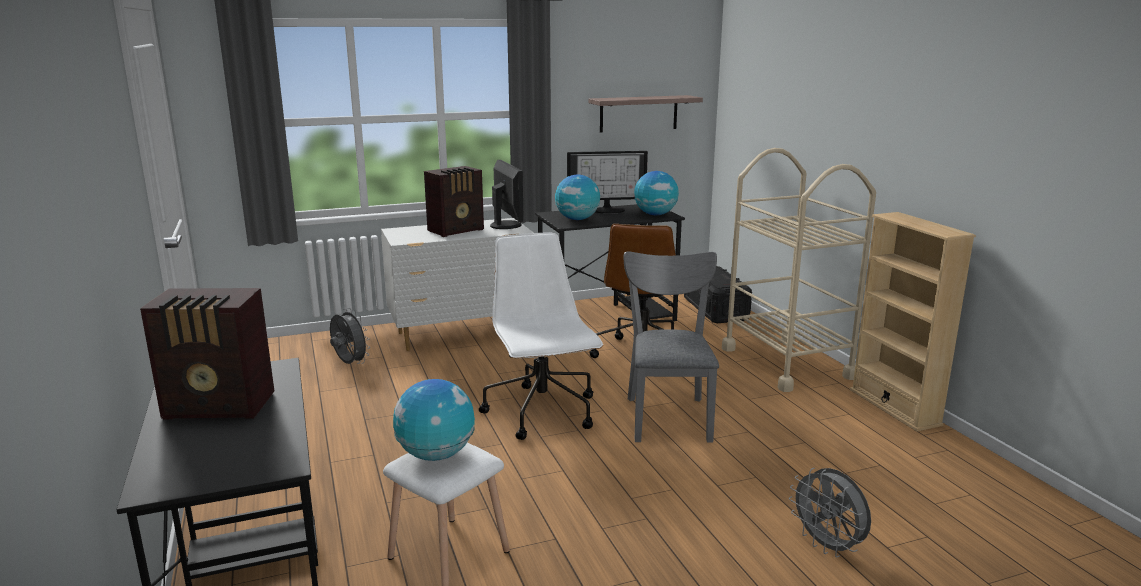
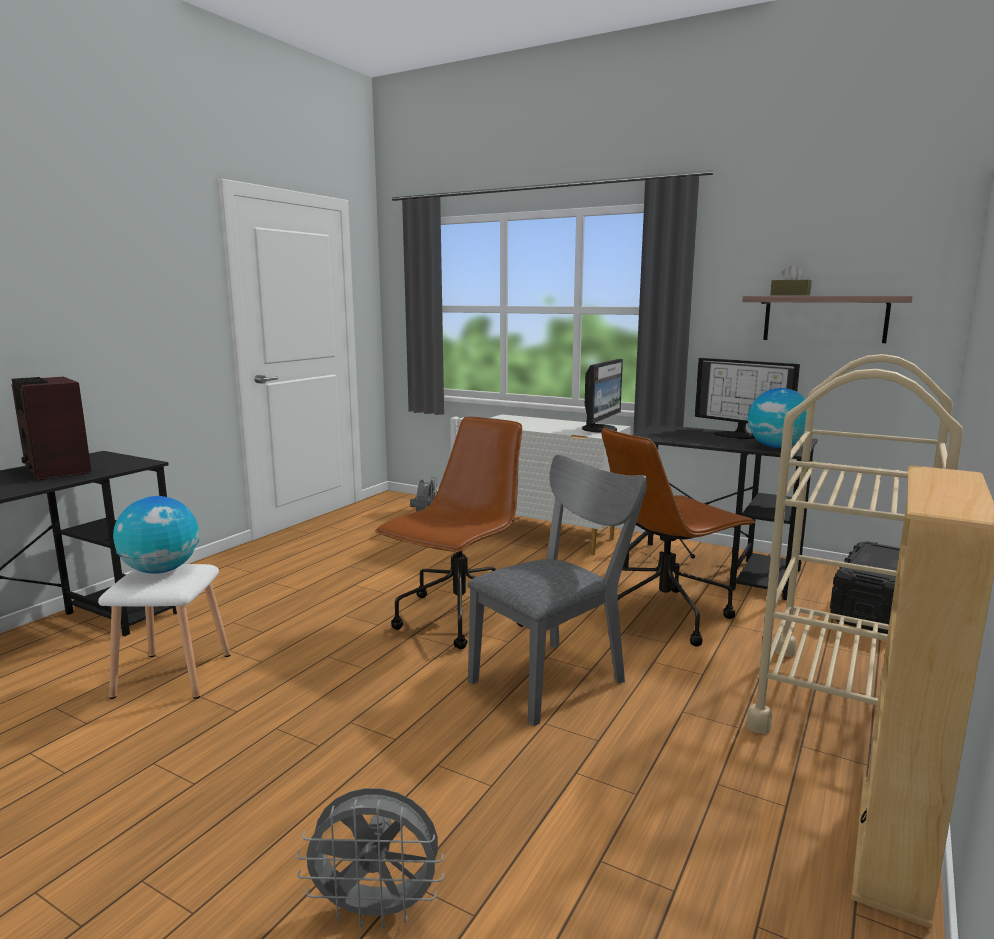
camera: 50 degrees right, 5 degrees down
(457, 230) = (548, 425): radio -> none
(542, 413) = (458, 618): white office chair -> brown office chair
(577, 219) = (672, 435): globe -> none
(622, 98) = (790, 295): none -> brown tissue box
(828, 546) = (377, 910): grey fan -> grey fan turned 105 degrees counterclockwise

